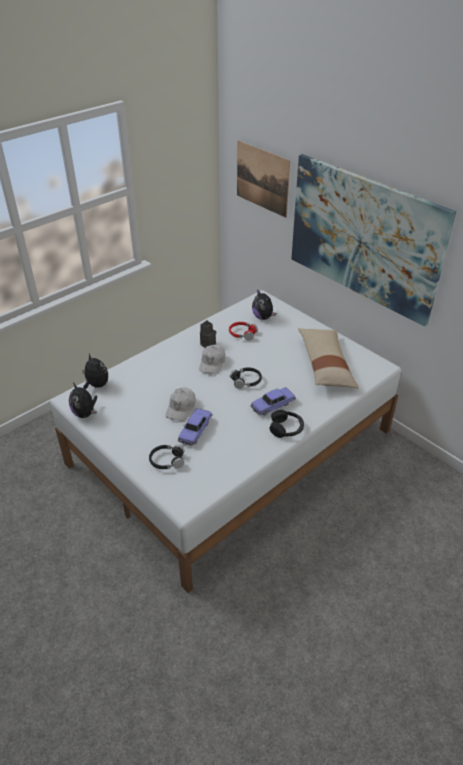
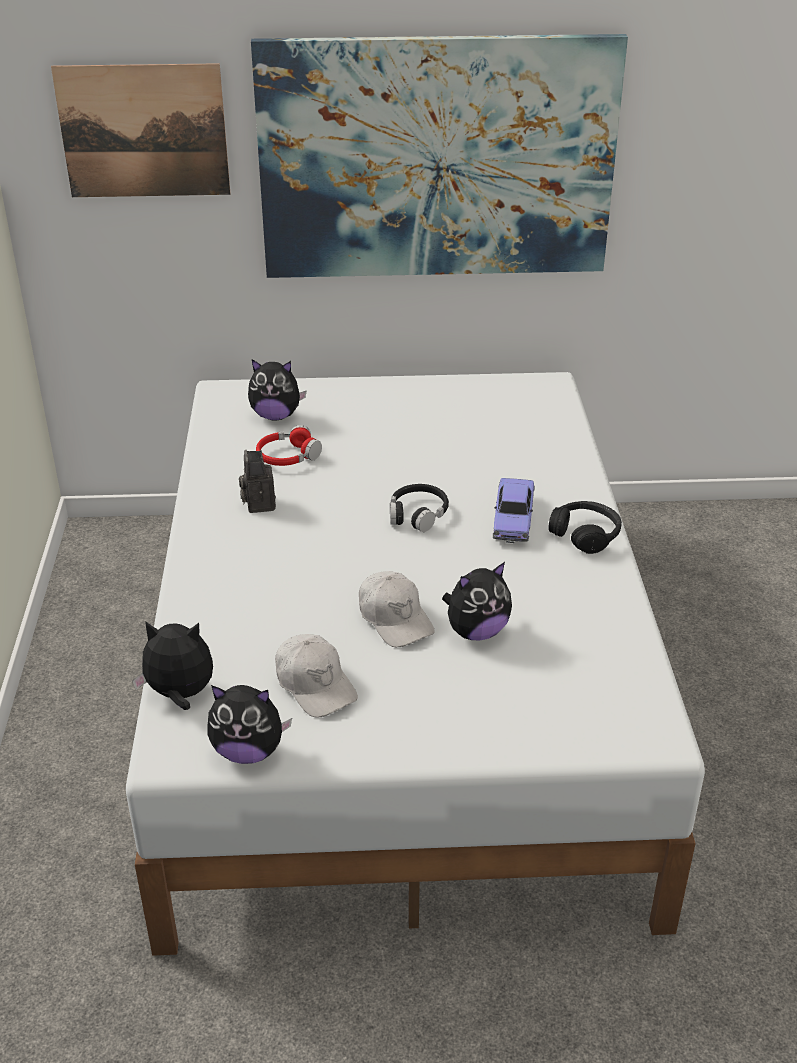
camera: 50 degrees left, 5 degrees down
(167, 460) = (517, 703): black headphones -> none
(195, 430) = (476, 631): toy car -> plush toy
(212, 363) = (321, 525): white cap -> white cap (315, 684)
(325, 365) = (482, 424): beige pillow -> none

